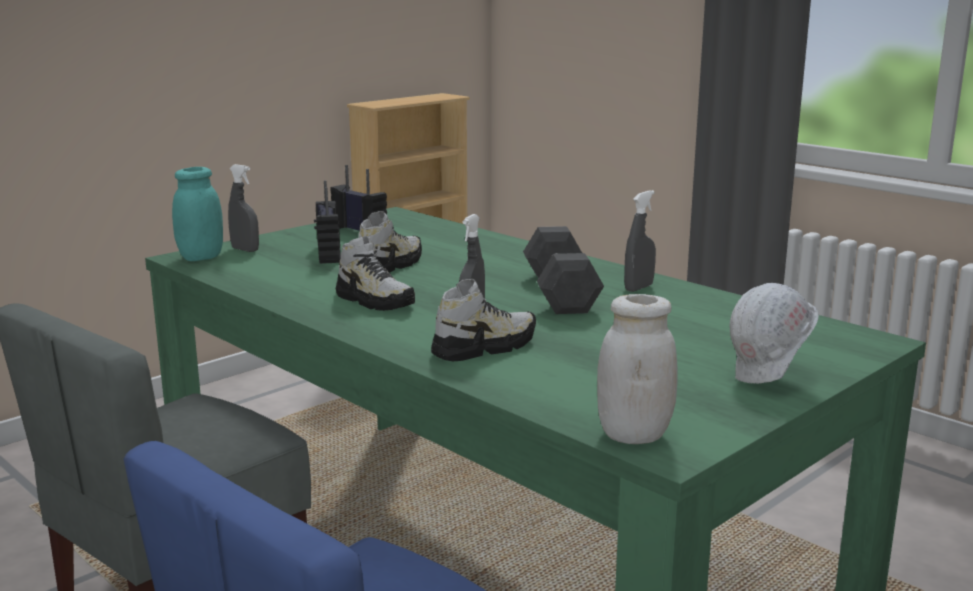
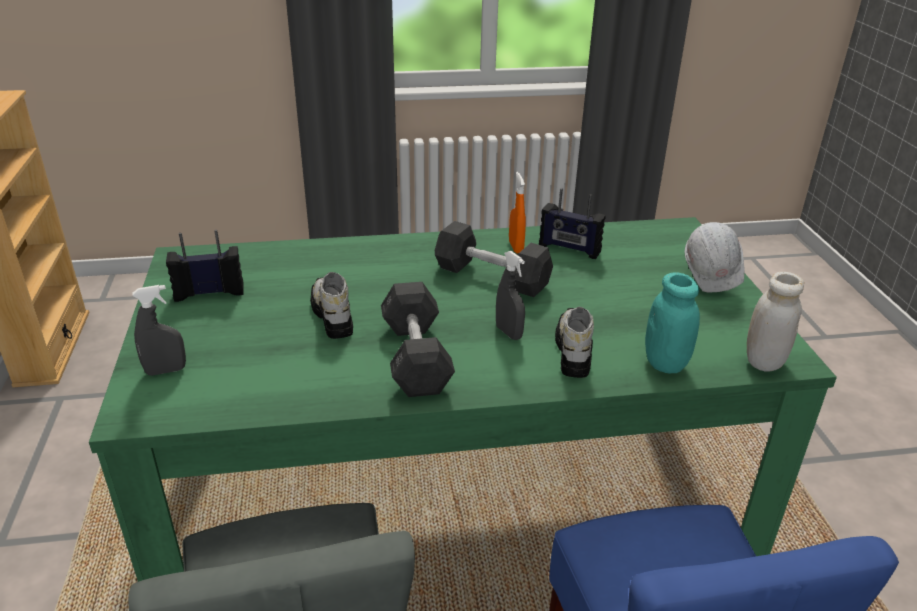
camera: 55 degrees left, 15 degrees up
(201, 257) = (150, 405): turquoise jar -> turquoise jar (665, 363)
(327, 254) = (251, 332): radio -> radio (569, 249)
(375, 301) = (416, 357): shoe -> grey dumbbell
(638, 288) = (516, 247): grey spray bottle -> orange spray bottle

